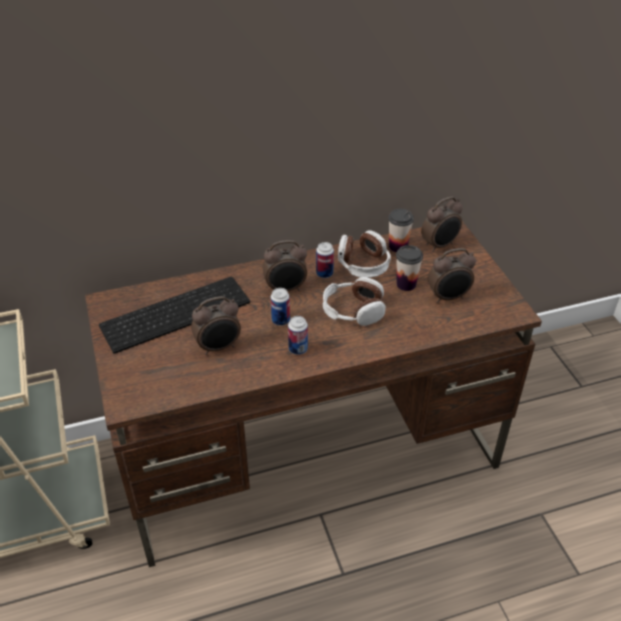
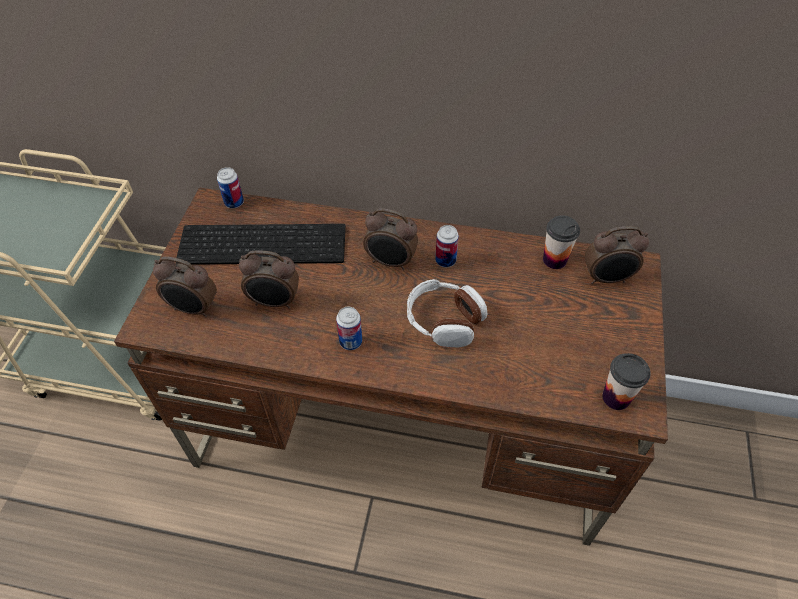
camera: 30 degrees right, 10 degrees up
(280, 320) = (358, 298): can -> can (234, 203)
(363, 264) = (497, 266): headphones -> none
(406, 284) = (529, 313): cup -> cup (616, 397)
(448, 297) = (568, 353): alarm clock -> alarm clock (194, 309)

